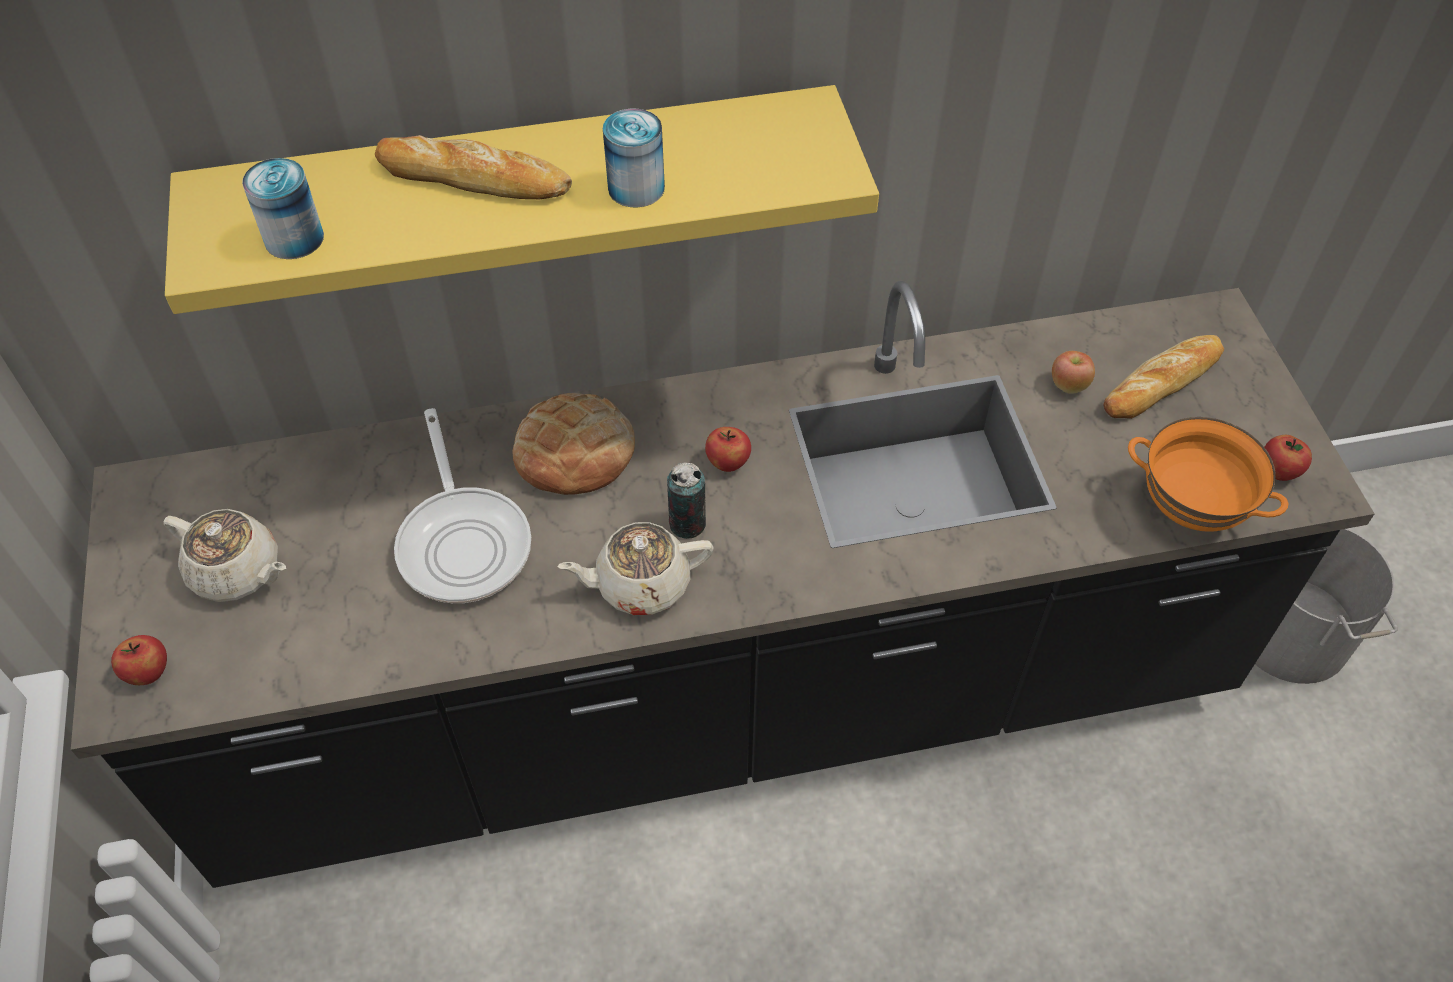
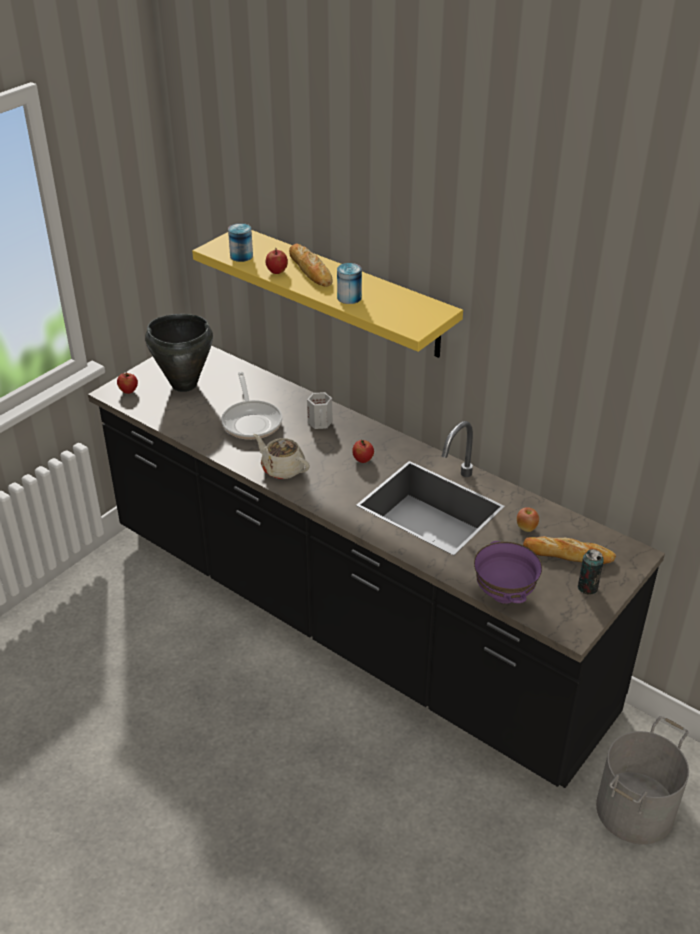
camera: 50 degrees right, 15 degrees down
(237, 572) = (183, 384): beige teapot -> black cooking pot
(464, 541) = (251, 421): frying pan -> frying pan turned 45 degrees counterclockwise
(575, 451) = (321, 422): bread -> white mug
(687, 524) = (322, 465): can -> can (587, 587)
(1190, 509) = (505, 594): orange bowl -> purple bowl
(1278, 471) = (564, 613): apple -> apple (277, 271)

